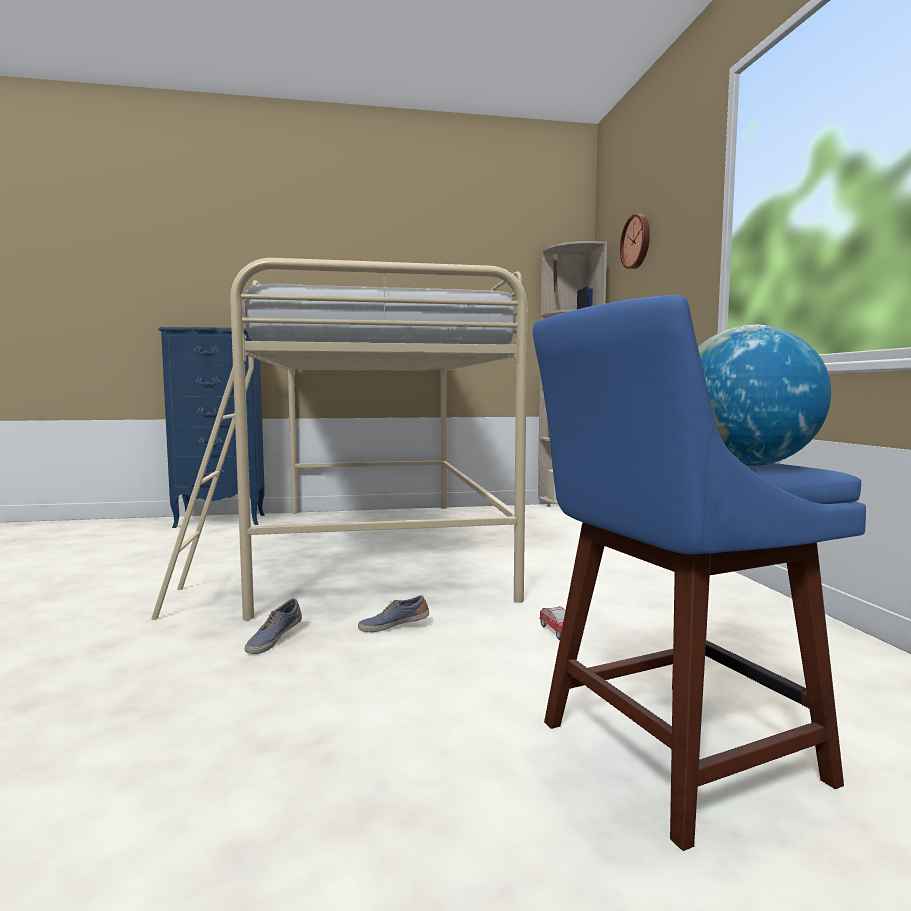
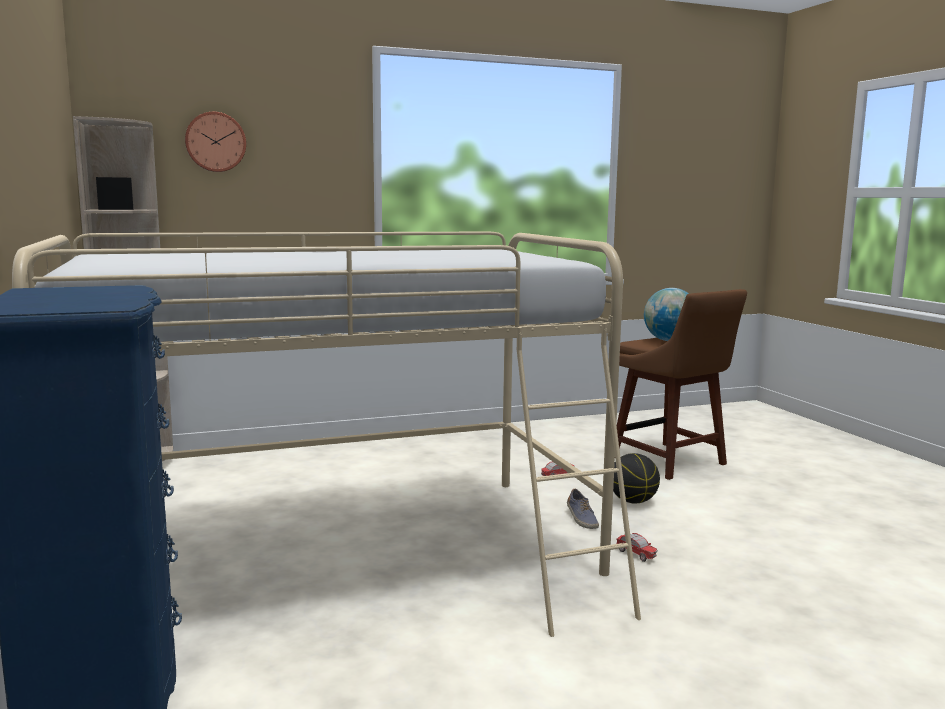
camera: 100 degrees left, 5 degrees up
(273, 639) = (635, 554): shoe -> toy car
(441, 668) = (633, 501): none -> basketball
(669, 753) = (671, 462): blue stool -> brown stool

